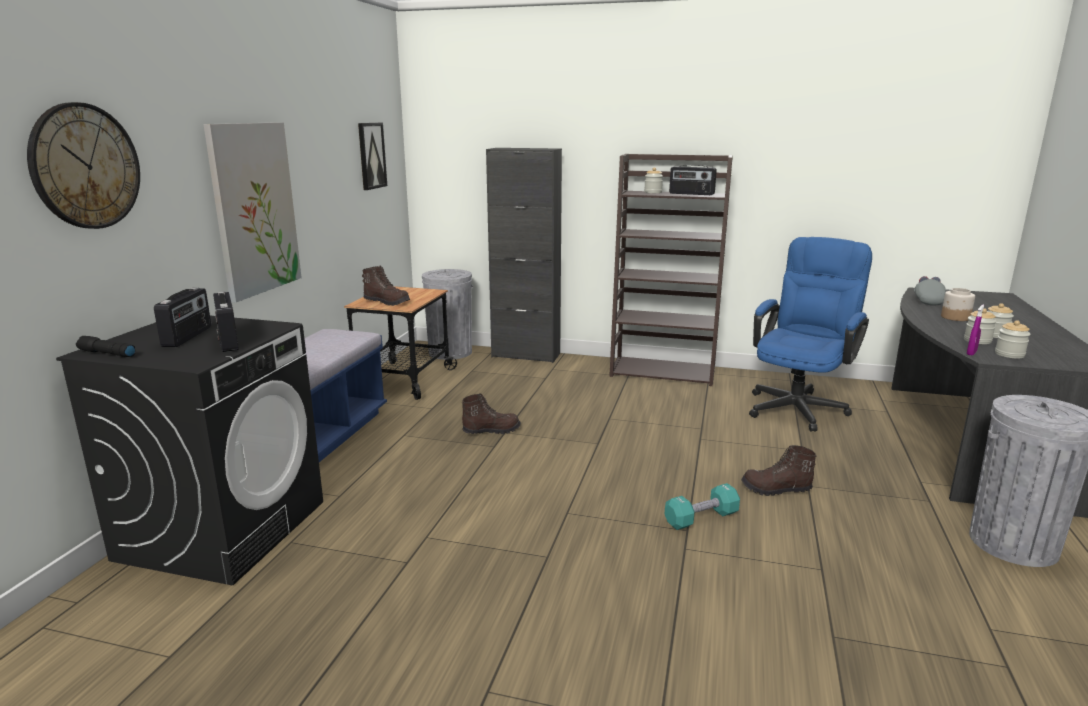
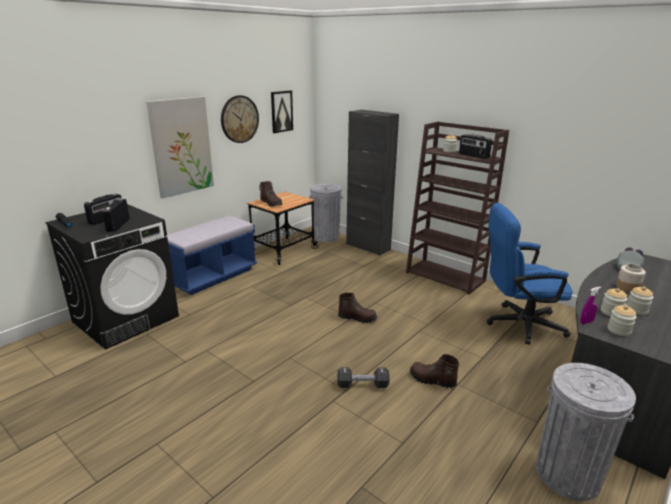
camera: 25 degrees right, 5 degrees up
(85, 166) = (66, 128): wall clock -> wall clock (239, 119)
(491, 430) = (299, 294): brown boot -> brown boot (357, 318)
(701, 518) = (362, 385): turquoise dumbbell -> black dumbbell
(799, 406) = (518, 324): blue office chair -> blue office chair turned 150 degrees counterclockwise

